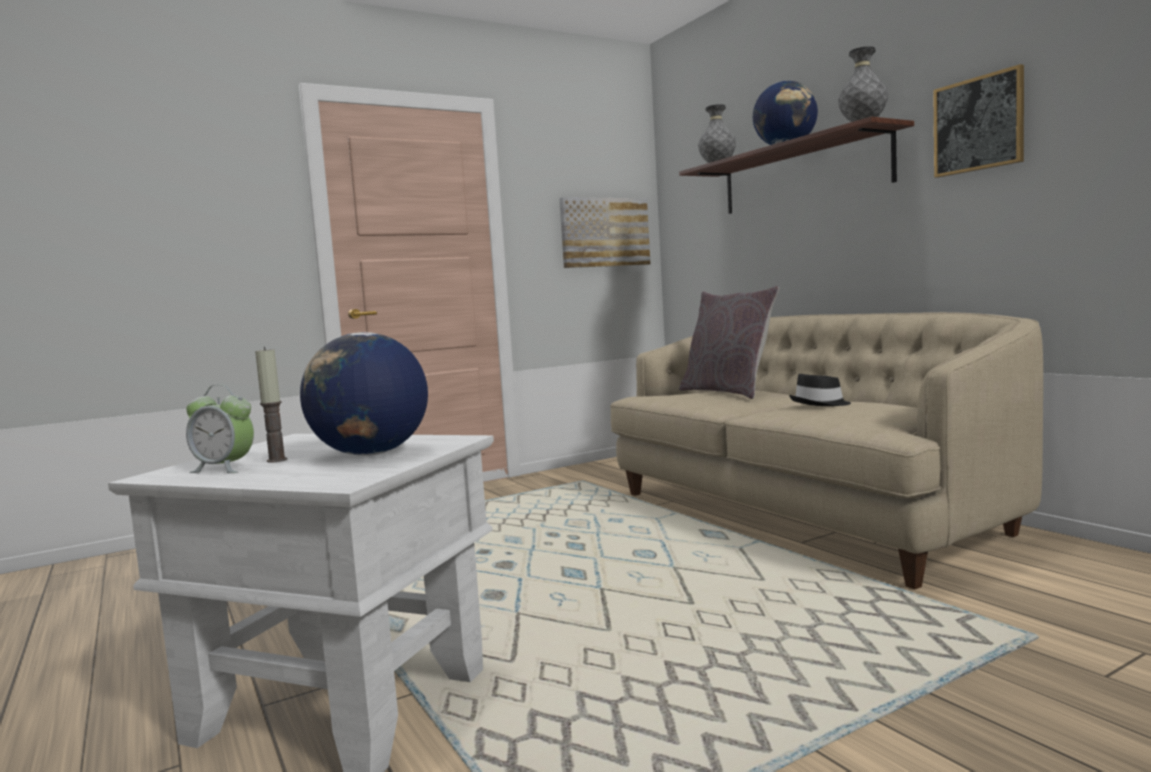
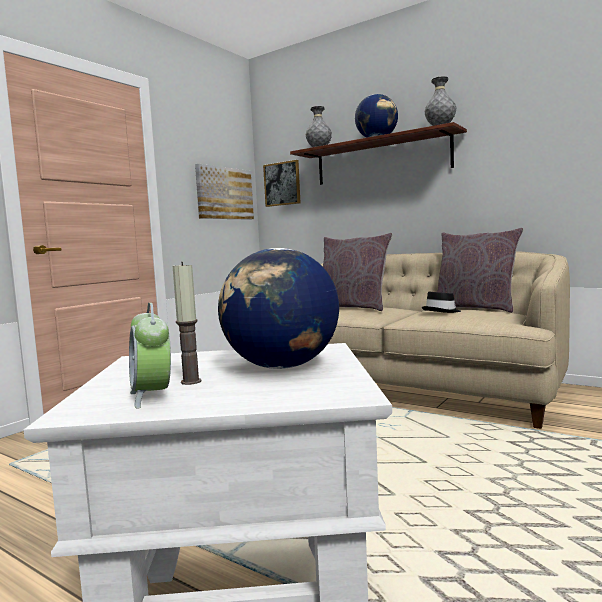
camera: 25 degrees left, 0 degrees up
(224, 469) = (152, 396): alarm clock -> alarm clock turned 75 degrees clockwise
(896, 401) = (475, 308): none -> grey pillow
(978, 124) = (512, 134): picture -> picture (282, 184)

